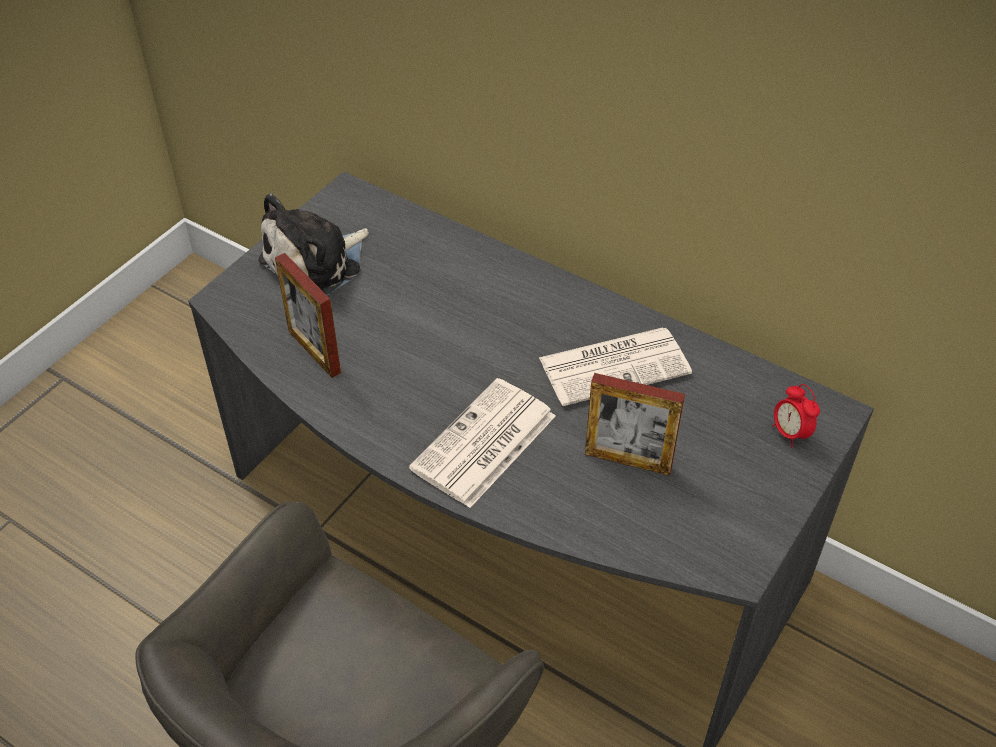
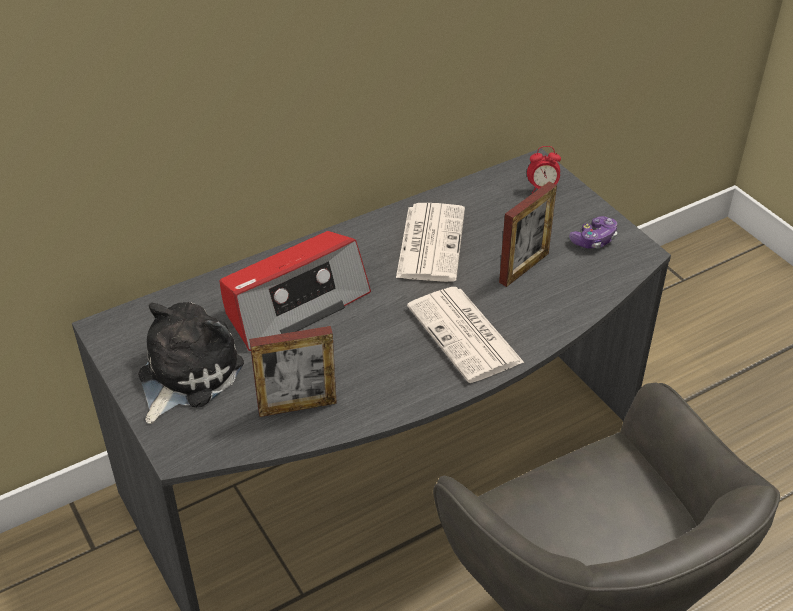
camera: 65 degrees left, 5 degrees down
(316, 264) = (185, 375): plush toy -> plush toy turned 135 degrees counterclockwise
(451, 297) = (294, 303): none -> radio
(727, 513) = (594, 240): none -> game controller

